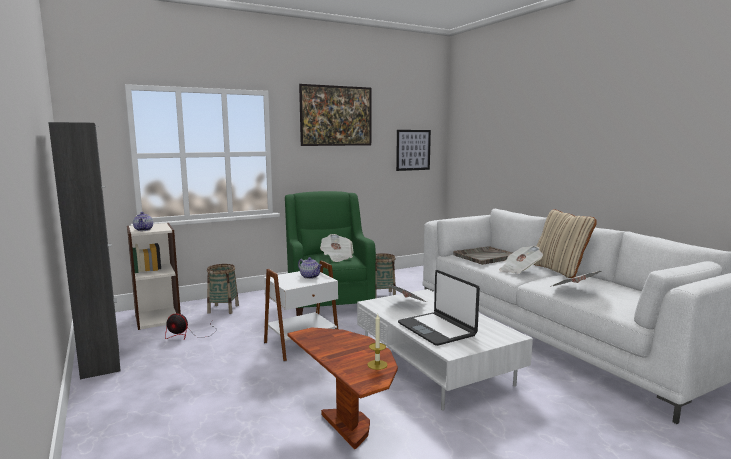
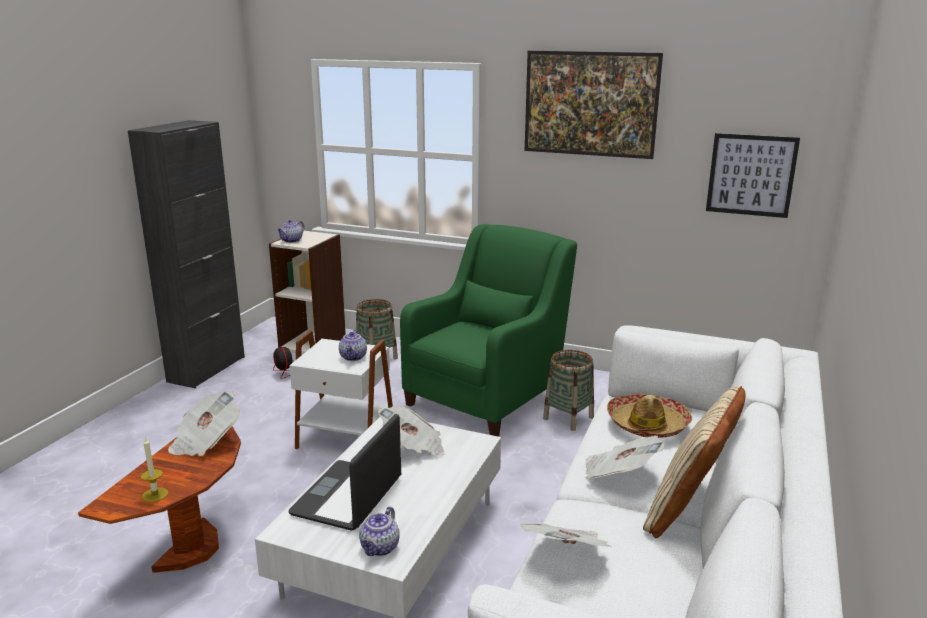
camera: 50 degrees right, 10 degrees up
(337, 257) = (472, 338): newspaper -> newspaper (205, 441)
(485, 256) = (647, 424): grey tray -> hat
(498, 335) = (380, 548): none -> teapot

